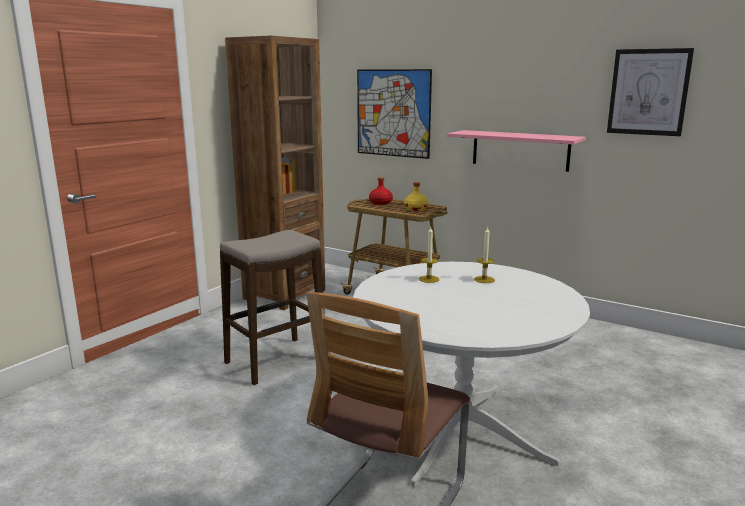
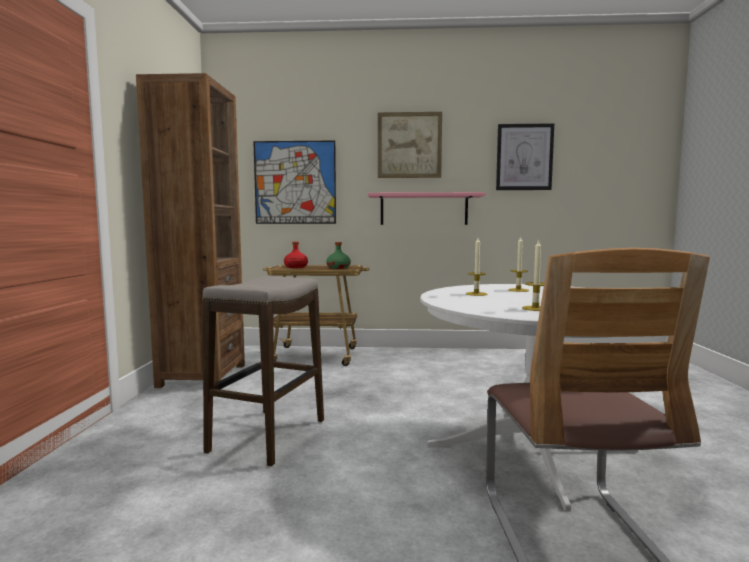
camera: 30 degrees left, 10 degrees down
(416, 209) = (338, 268): yellow bottle -> green bottle
(422, 311) = (535, 308): none -> candle
(508, 75) = (409, 145): none -> picture

